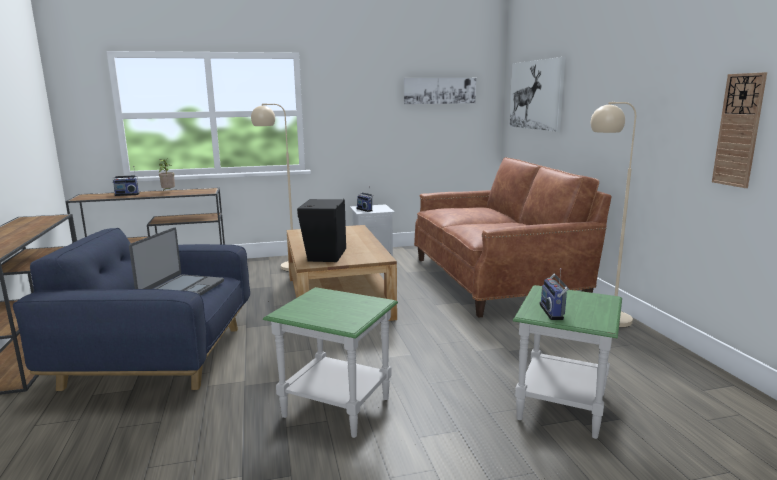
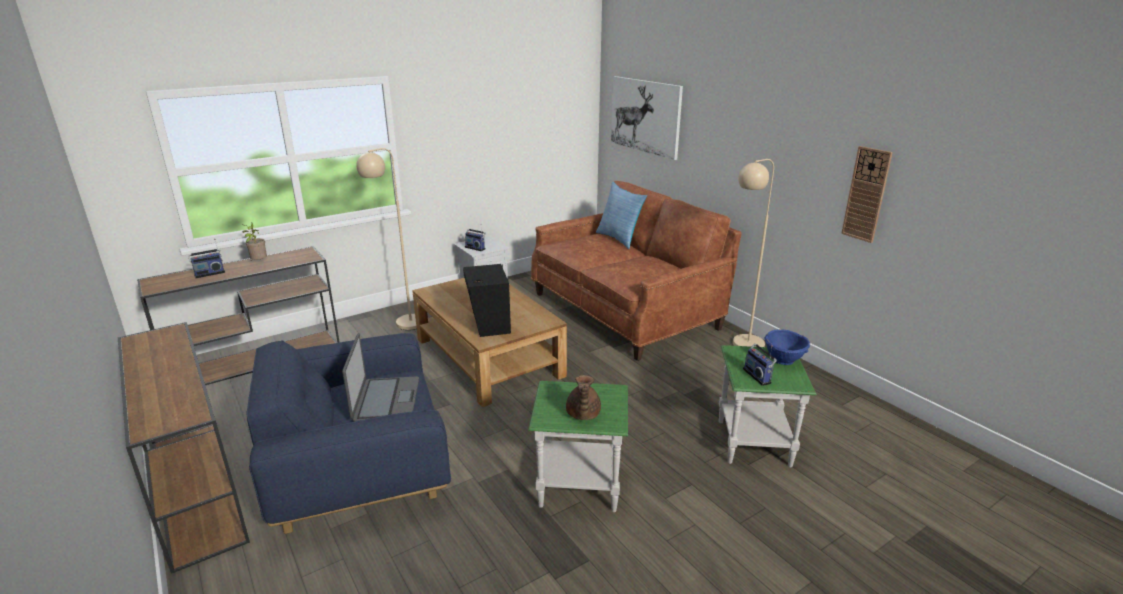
camera: 20 degrees left, 10 degrees up
(325, 314) = (582, 414): none -> brown teapot
(439, 90) = (538, 107): picture -> none
(499, 210) = (619, 239): none -> pillow
(598, 304) = (784, 360): none -> blue bowl

